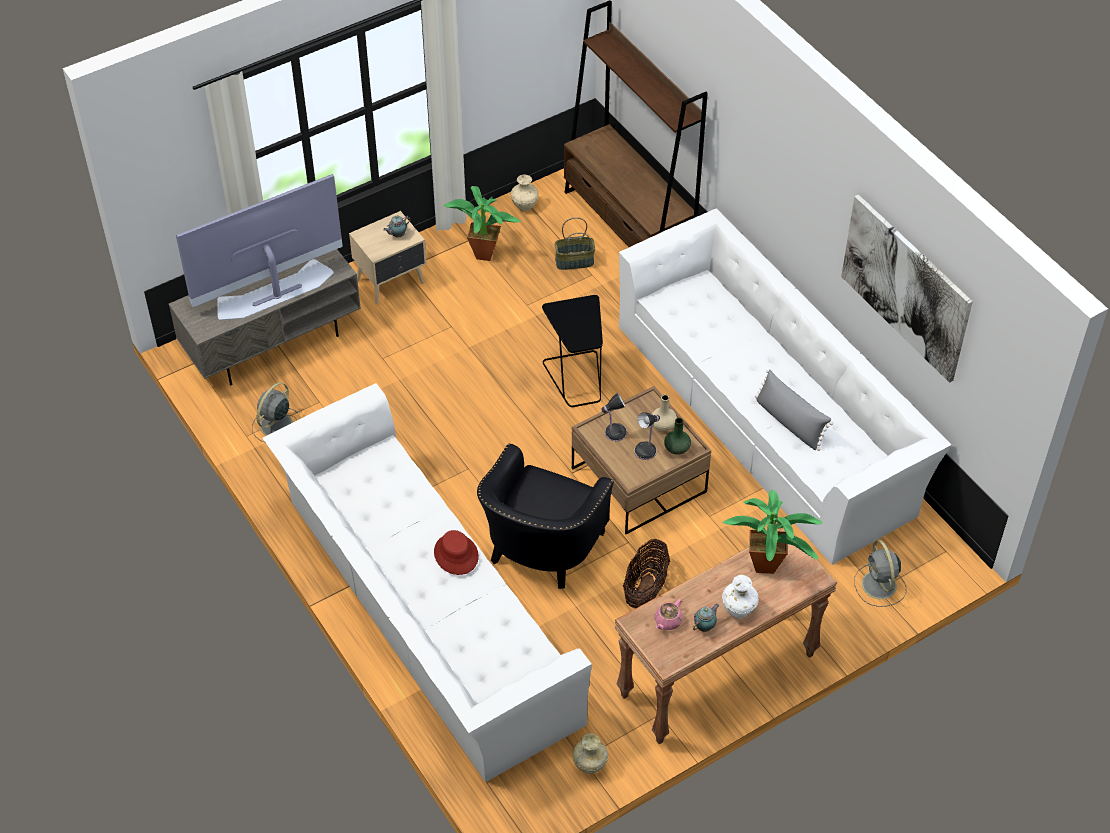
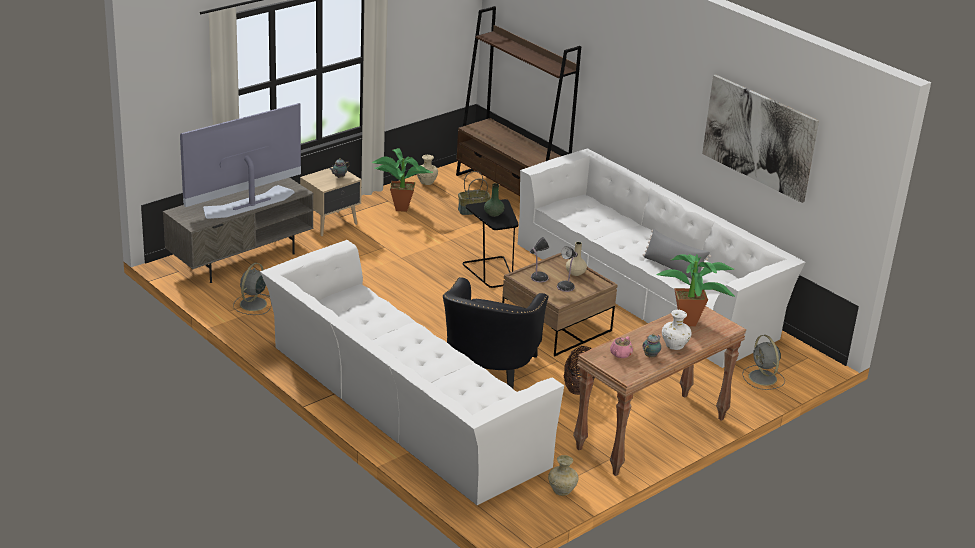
camera: 10 degrees left, 20 degrees down
(456, 554) = (429, 346): red hat -> none
(677, 448) = (590, 285): green vase -> green vase (494, 214)

